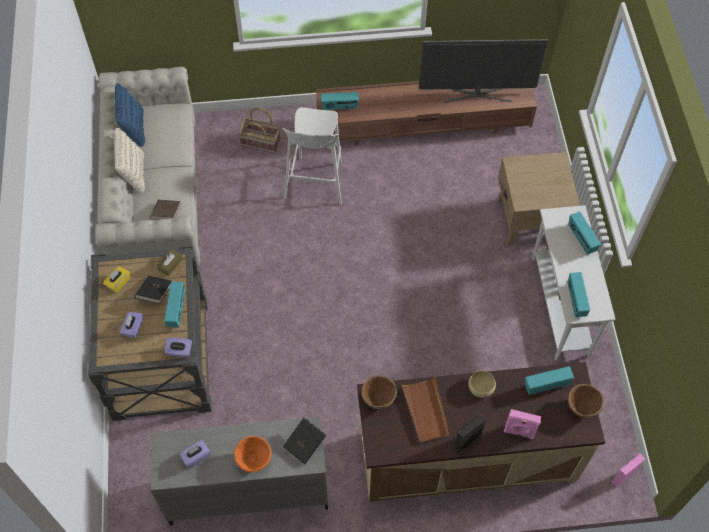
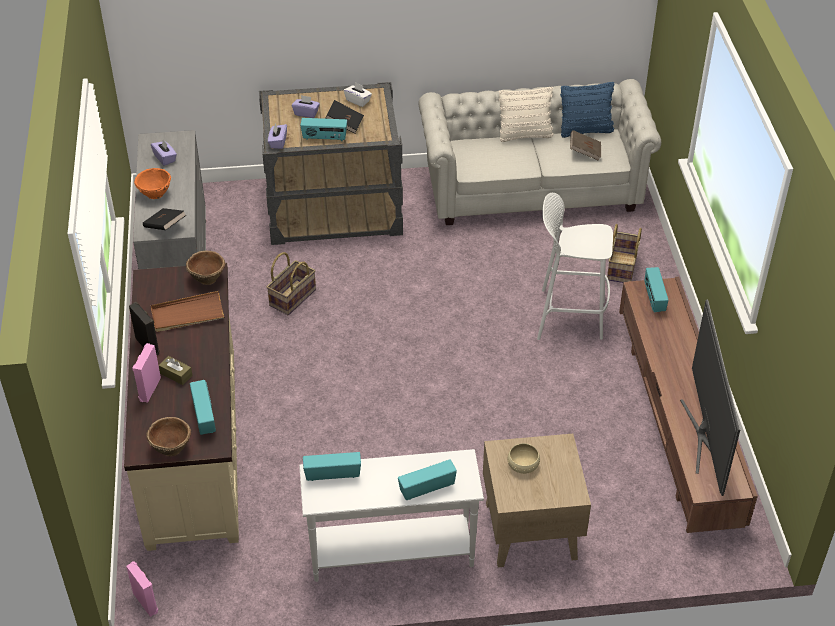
camera: 90 degrees right, 15 degrees down
(118, 283) = (358, 101): yellow tissue box -> white tissue box
(166, 214) = (472, 158): brown book -> brown book (585, 152)
(170, 264) = (378, 131): brown tissue box -> brown tissue box (176, 374)
(285, 388) = (292, 297): none -> basket
(481, 387) = (209, 359): beige bowl -> beige bowl (523, 464)

